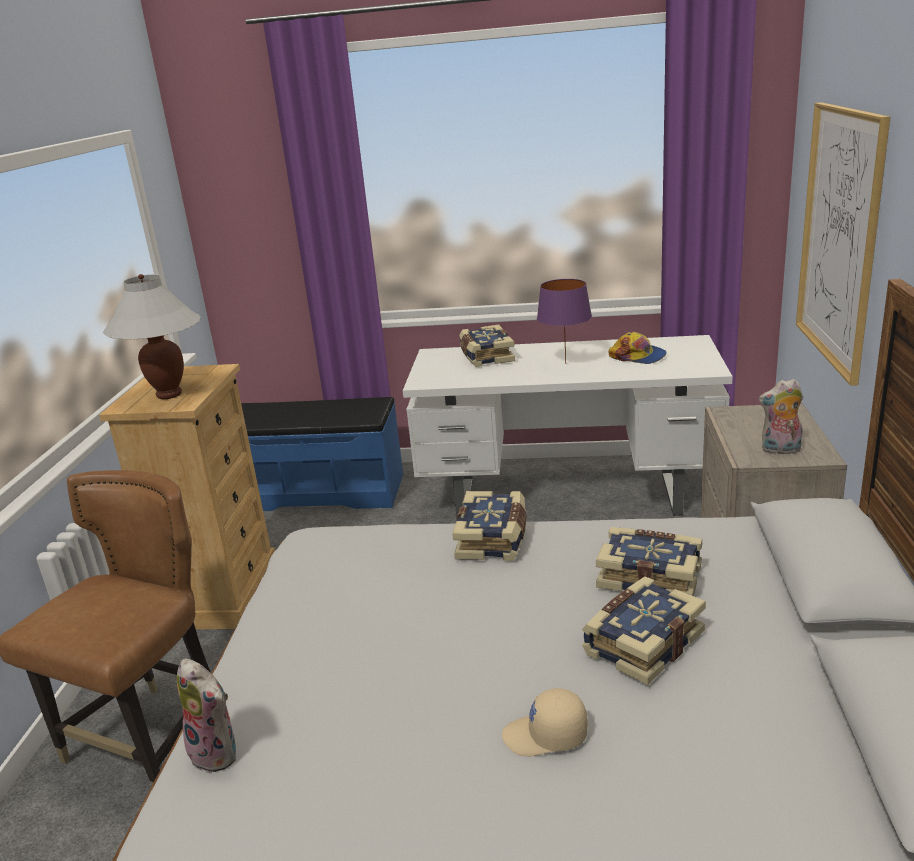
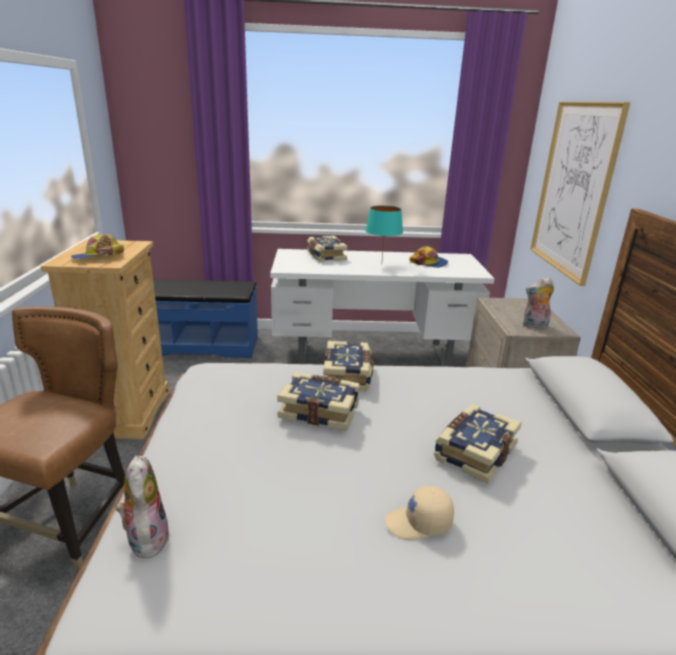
camera: 10 degrees left, 0 degrees up
(169, 395) = (99, 257): white table lamp -> cap
(218, 752) = (146, 538): plush toy -> plush toy turned 135 degrees counterclockwise
(566, 364) = (382, 264): purple table lamp -> turquoise table lamp
(650, 576) = (467, 405): book -> book (320, 410)

